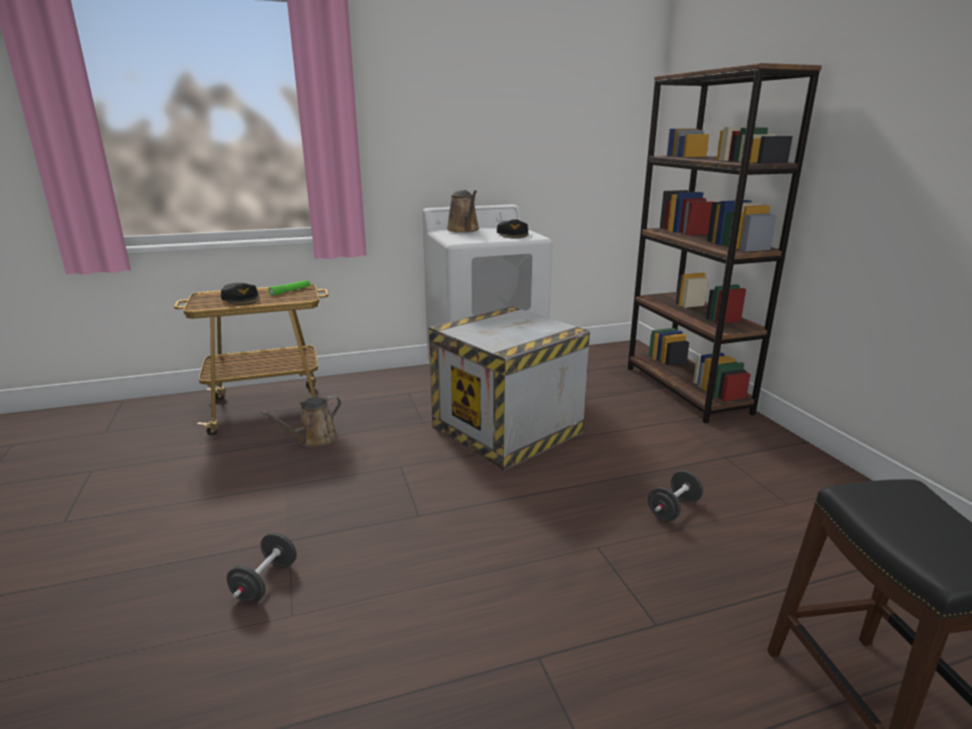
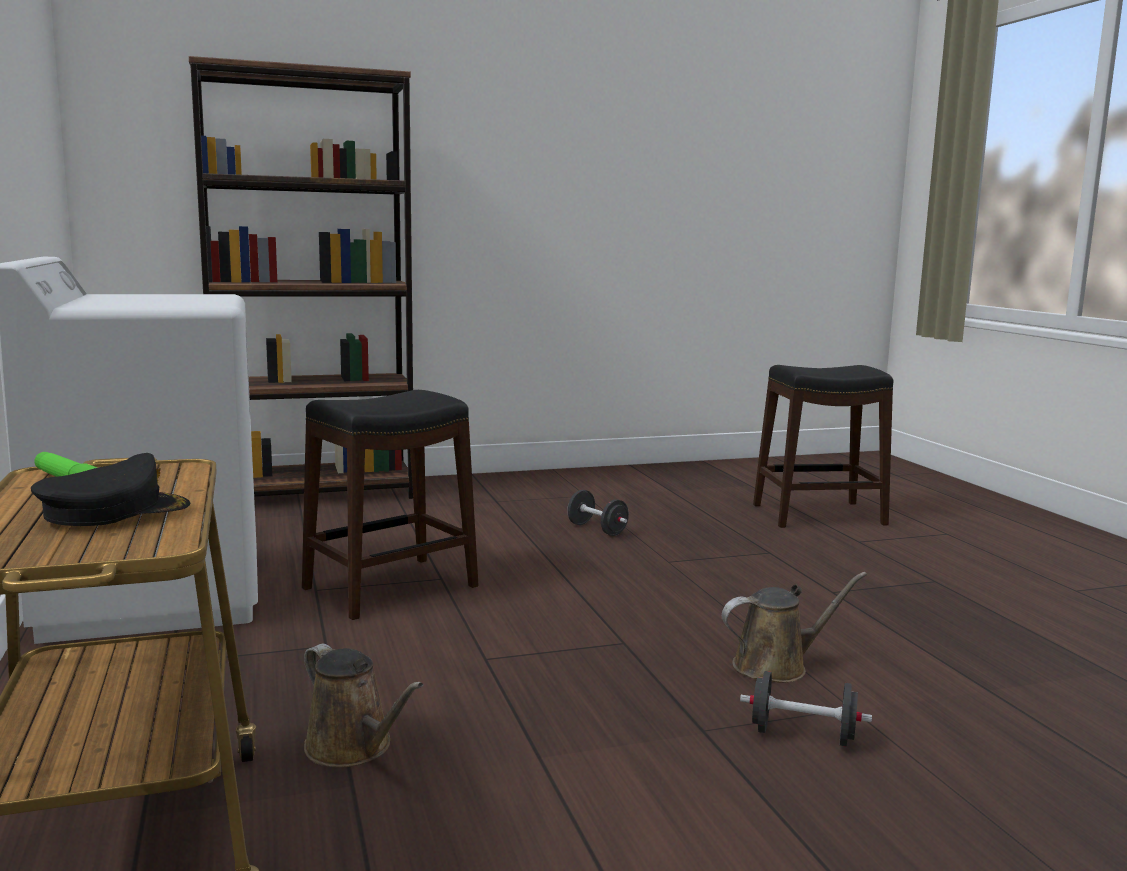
camera: 90 degrees left, 10 degrees down
(464, 230) = (114, 299): brown watering can -> brown watering can (776, 666)
(508, 430) = (389, 587): crate -> black stool
(513, 234) = (185, 296): black cap -> none

